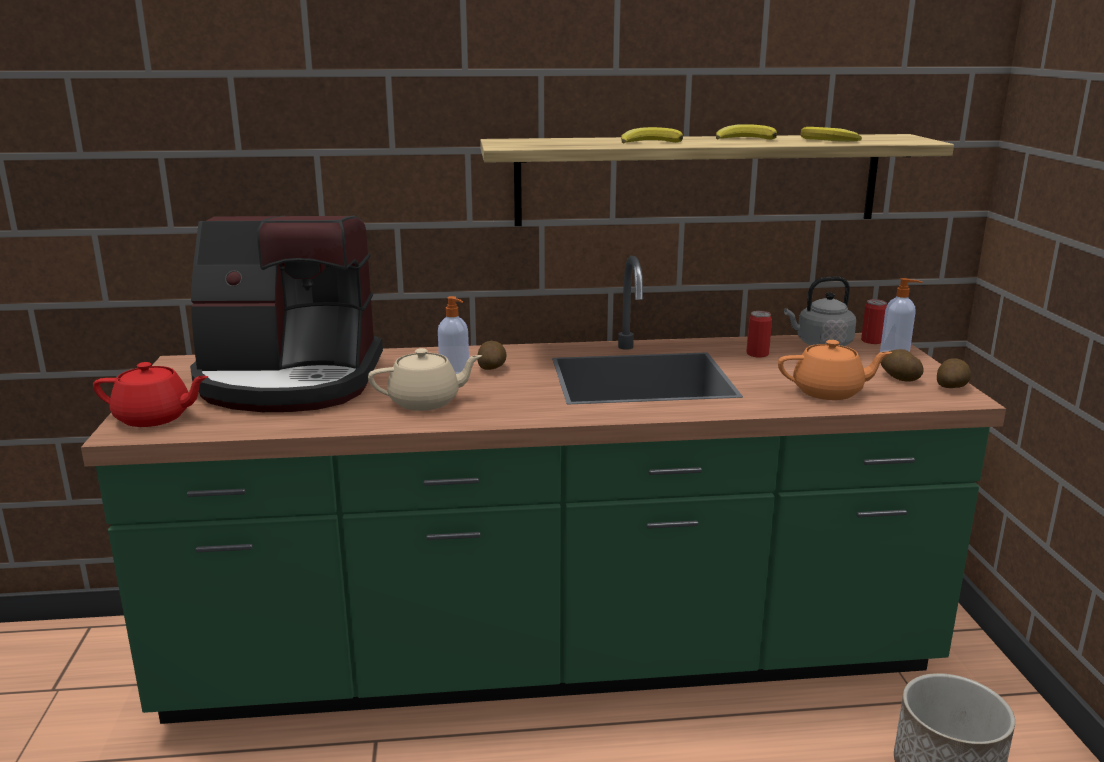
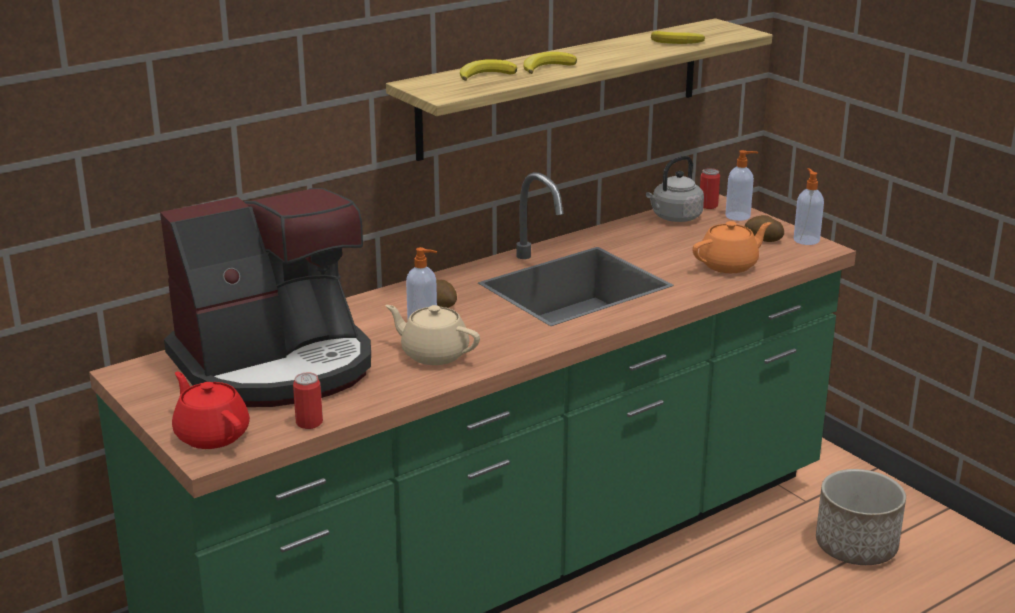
camera: 30 degrees left, 5 degrees up
(154, 418) = (211, 435): red teapot -> red teapot turned 105 degrees counterclockwise
(426, 402) = (434, 354): beige teapot -> beige teapot turned 105 degrees counterclockwise
(745, 138) = (609, 48): banana -> banana (486, 75)
(757, 354) = (638, 239): can -> can (309, 423)
(952, 387) = (806, 240): potato -> soap dispenser

